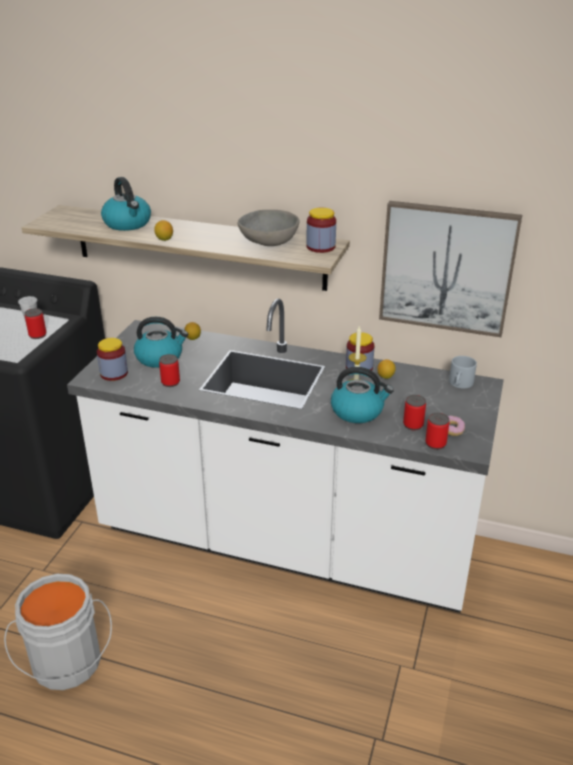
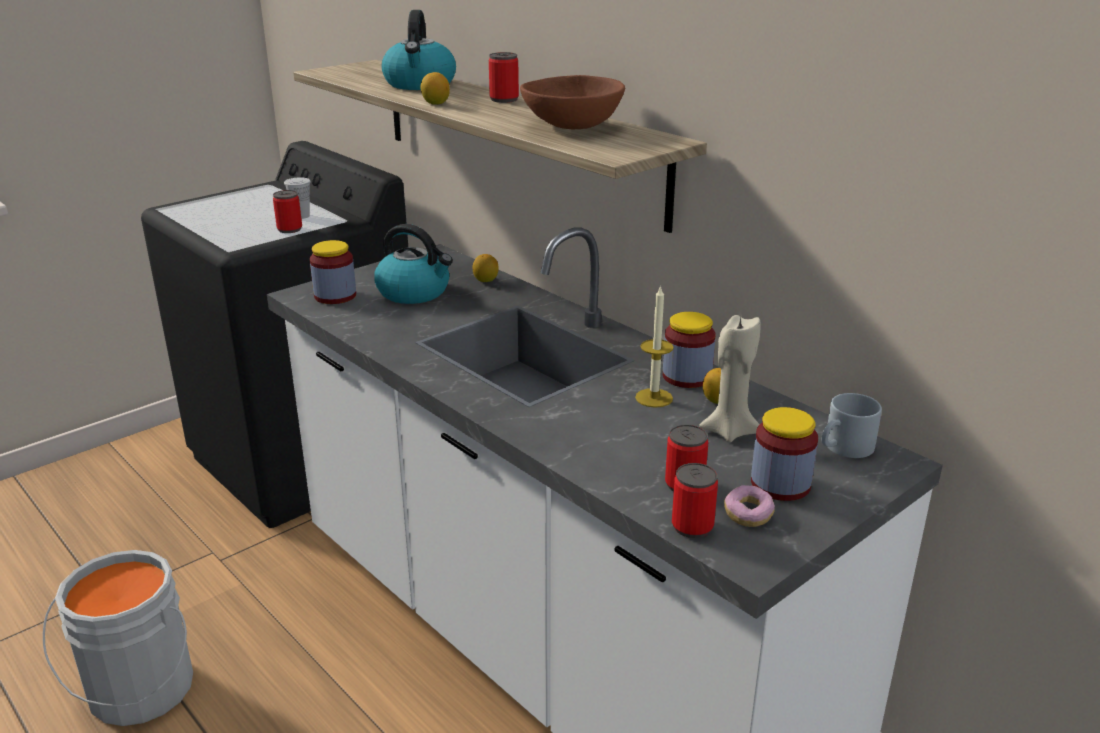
camera: 30 degrees right, 5 degrees down
(170, 382) = (390, 324): can -> can (504, 99)
(268, 243) = (571, 126): grey bowl -> brown bowl
(320, 247) = (643, 142): jar -> jar (780, 484)
(358, 411) = (613, 436): kettle -> none
(406, 391) = (729, 431): none -> beige candle
(447, 268) = (858, 214): picture -> none

